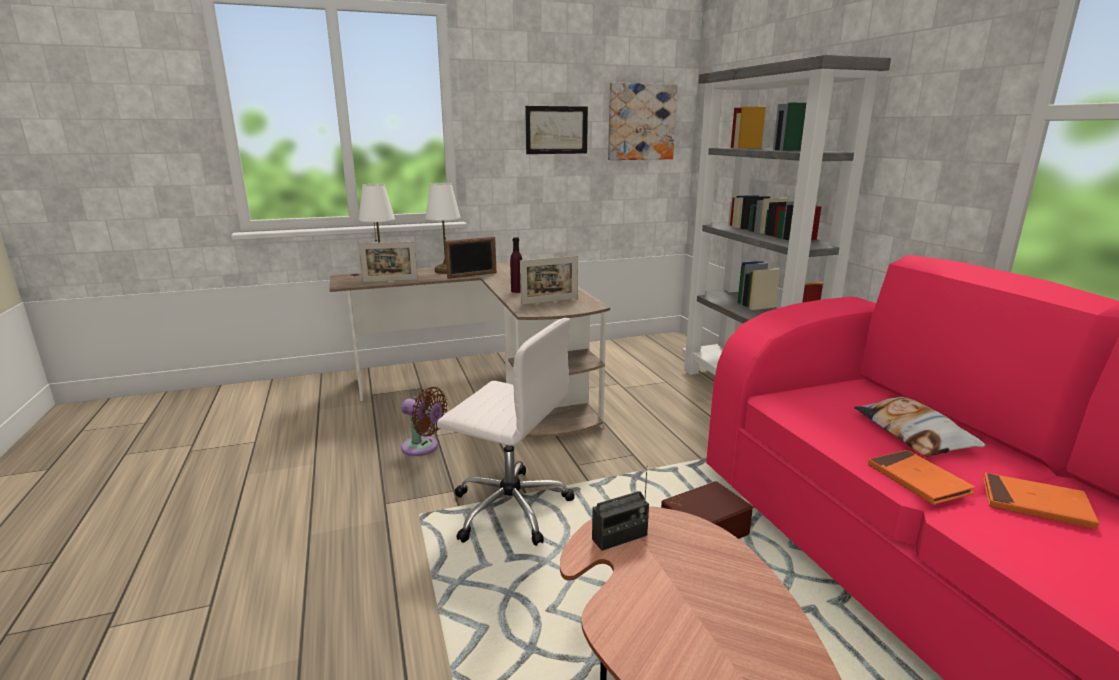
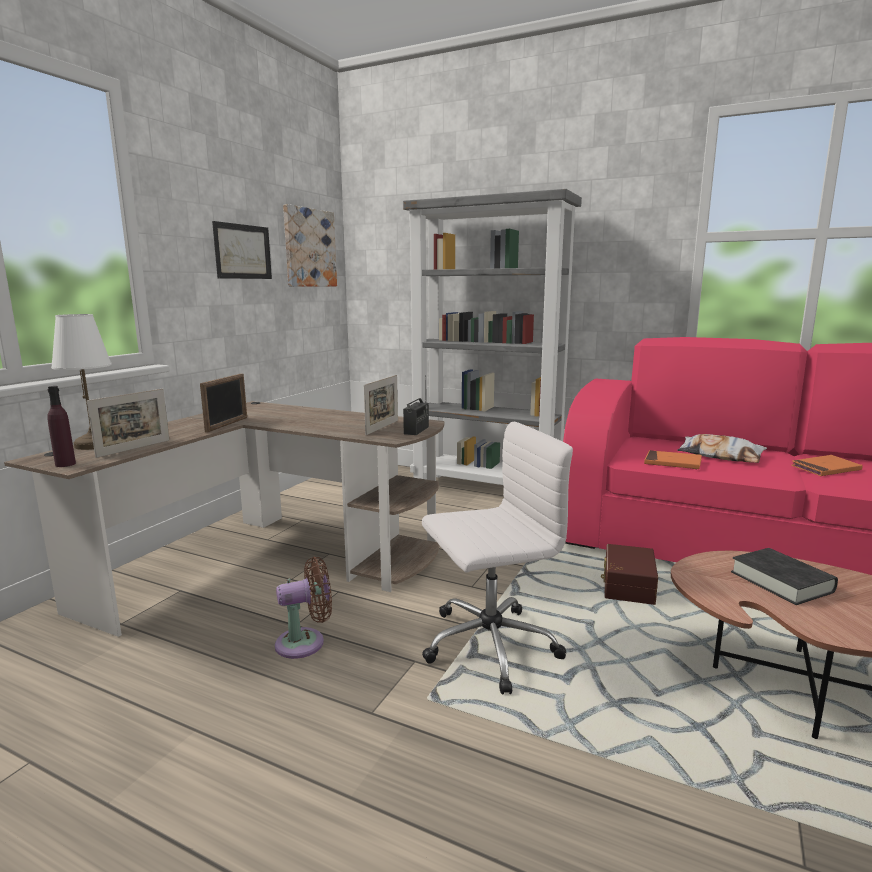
camera: 45 degrees left, 5 degrees down
(445, 271) = (178, 427): white table lamp -> none
(517, 291) = (324, 427): purple bottle -> purple bottle (65, 464)
(619, 537) = (715, 584): radio -> radio (416, 430)
(687, 572) = (781, 582): none -> black book
(918, 480) = (777, 476): orange book -> orange book (672, 463)

